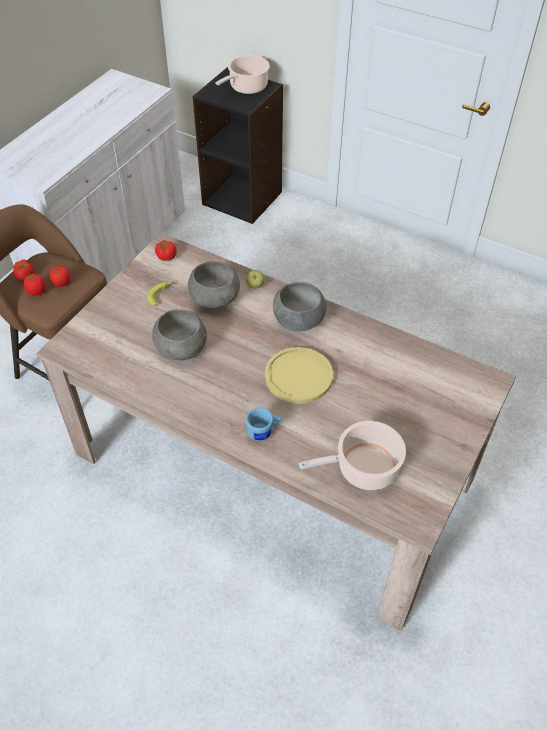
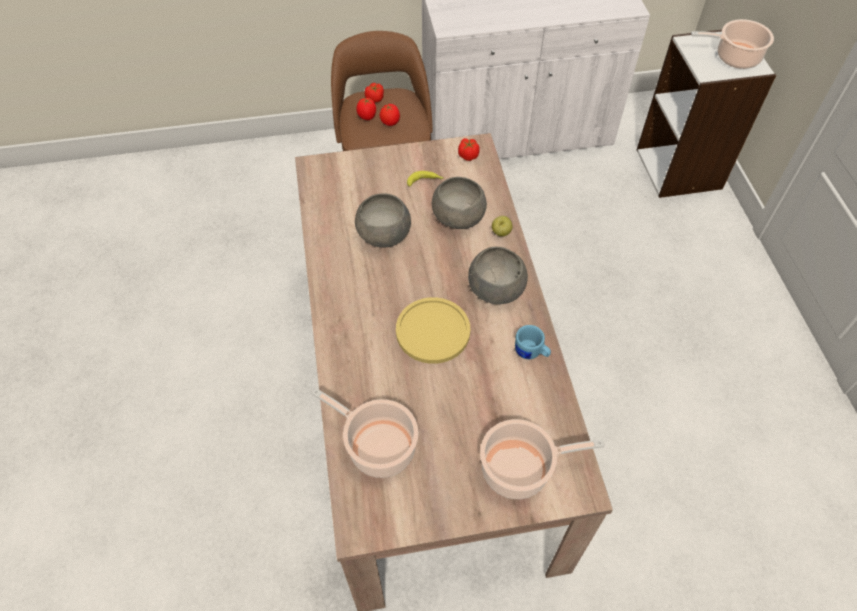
camera: 50 degrees right, 5 degrees up
(242, 197) = (679, 169): black bookcase -> white bookcase
(264, 432) = (351, 347): blue mug -> blue mug (531, 353)
(450, 402) = (520, 469): none -> cooking pot

